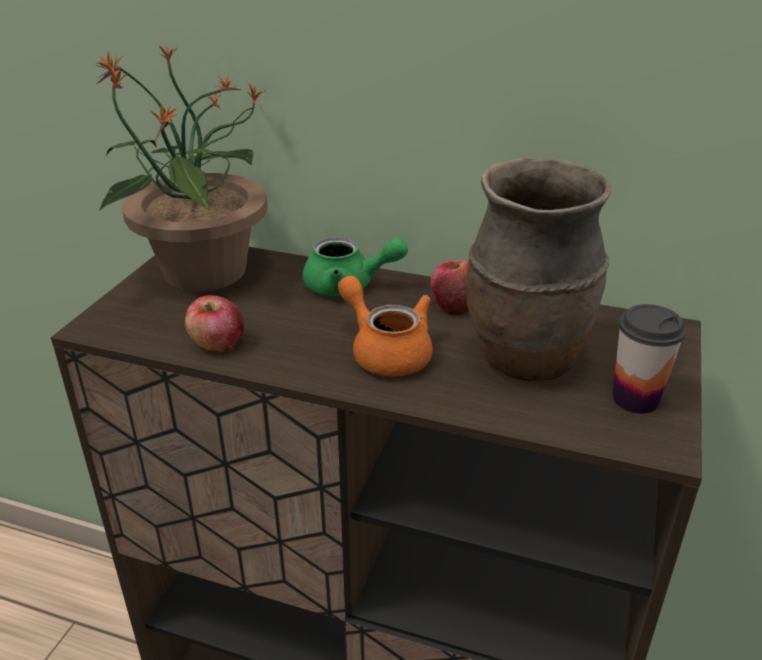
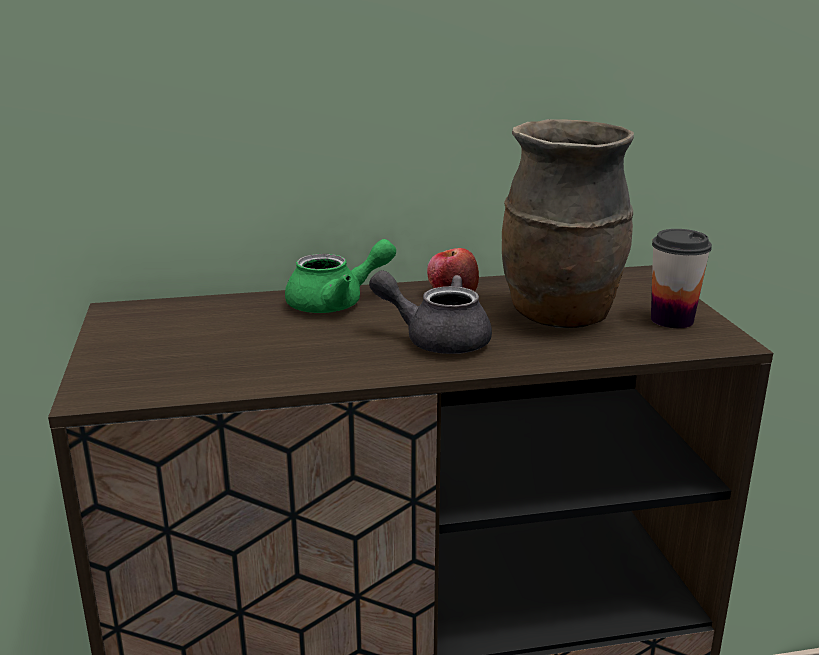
camera: 30 degrees left, 10 degrees down
(202, 272) = (164, 325): potted plant -> none
(217, 343) = (261, 373): apple -> none
(386, 351) = (436, 339): orange teapot -> grey teapot

